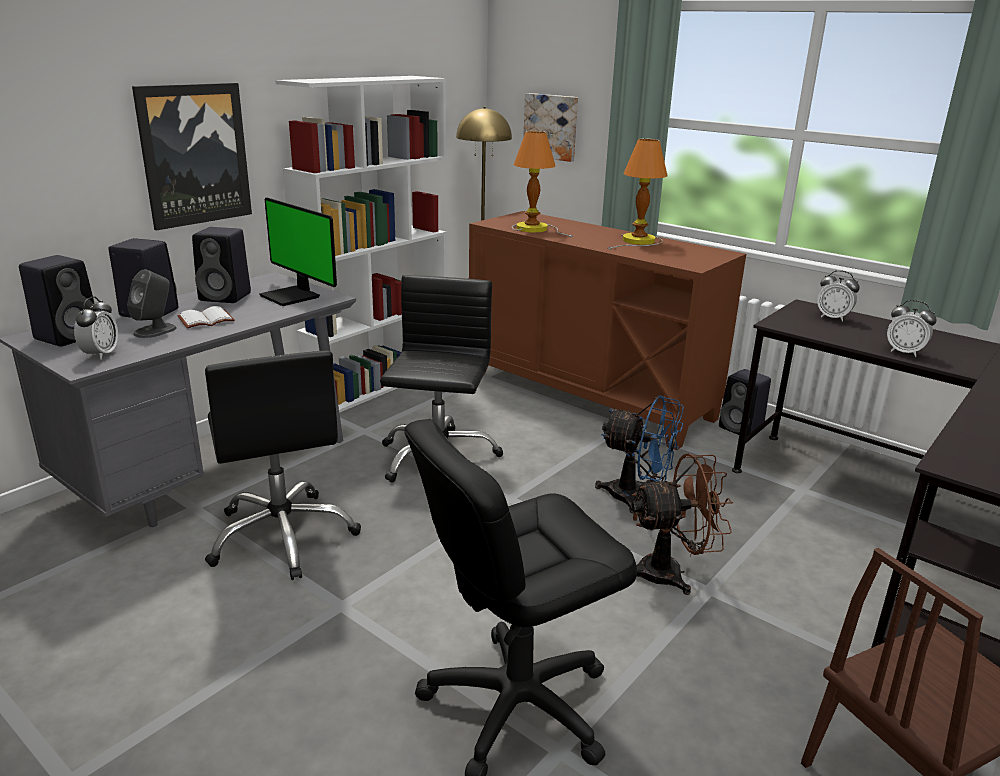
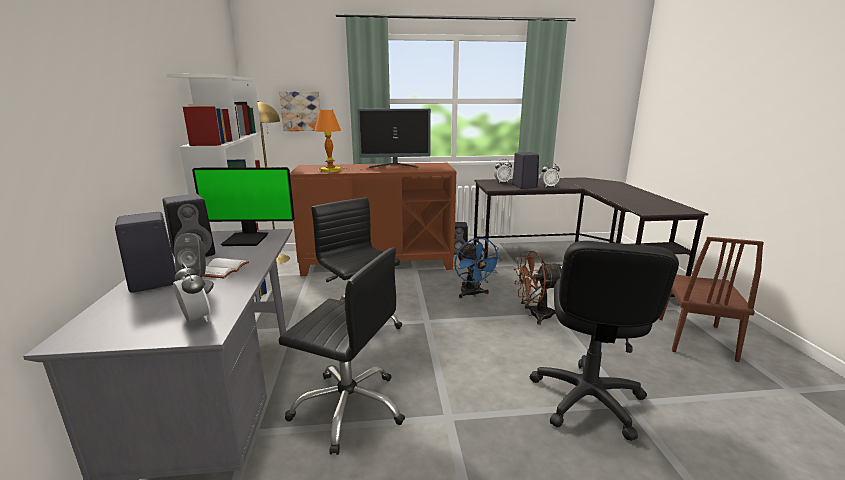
camera: 45 degrees left, 5 degrees down
(69, 336) = (118, 322): black speaker -> black speaker (523, 186)
(194, 155) = (129, 136): picture -> none
(636, 497) = (472, 294): blue fan -> blue fan turned 90 degrees clockwise
(638, 241) = (395, 166): table lamp -> monitor
(671, 573) = (535, 315): brown fan -> brown fan turned 135 degrees counterclockwise

